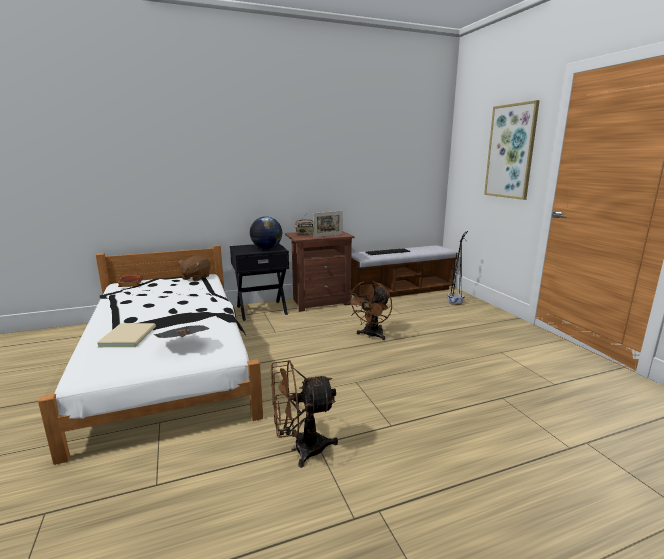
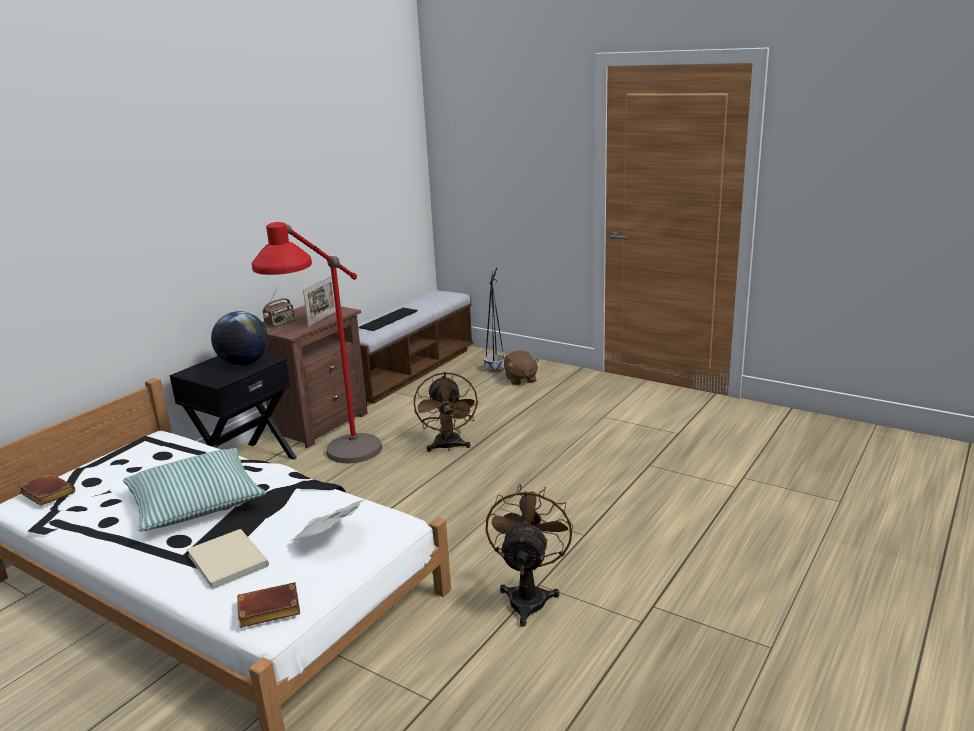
camera: 35 degrees left, 5 degrees up
(93, 369) = (267, 611): none -> brown book
(167, 306) = (195, 502): none -> pillow
(195, 277) = (146, 446): brown plush toy -> brown plush toy (520, 379)
(299, 326) = (339, 469): none -> red floor lamp
(301, 449) = (529, 596): brown fan -> brown fan turned 150 degrees clockwise
(511, 151) = (533, 155): picture -> none

